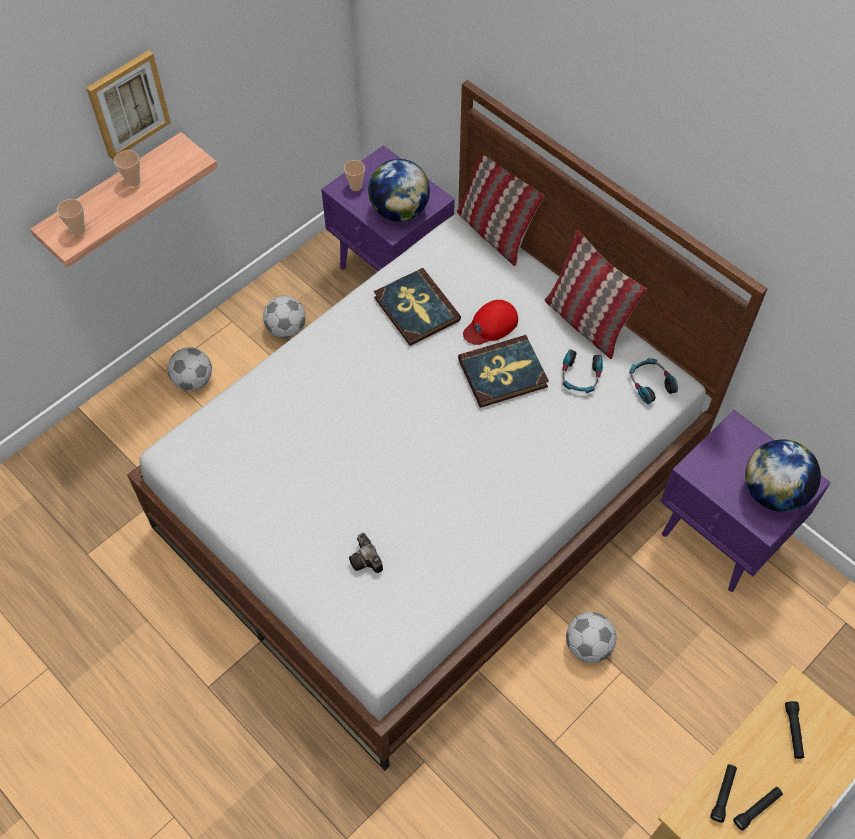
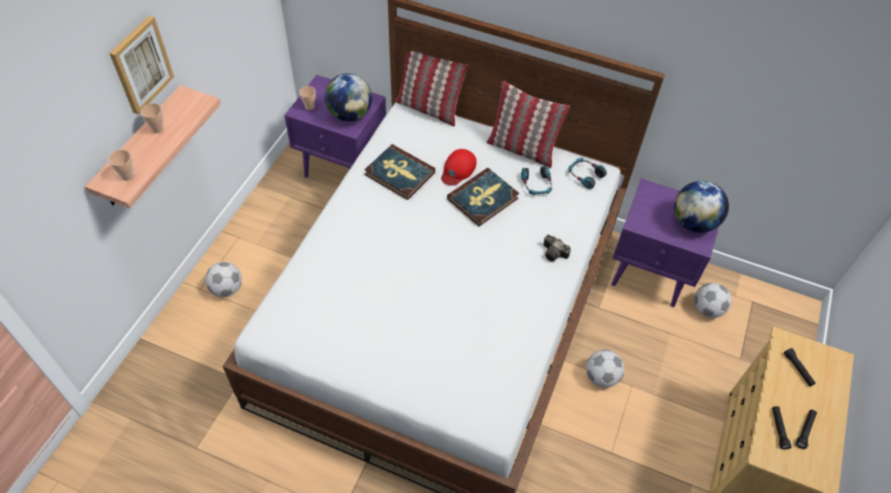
camera: 25 degrees left, 5 degrees down
(286, 329) = (283, 230): football -> football (707, 309)
(366, 561) = (452, 360): camera -> camera (555, 254)

